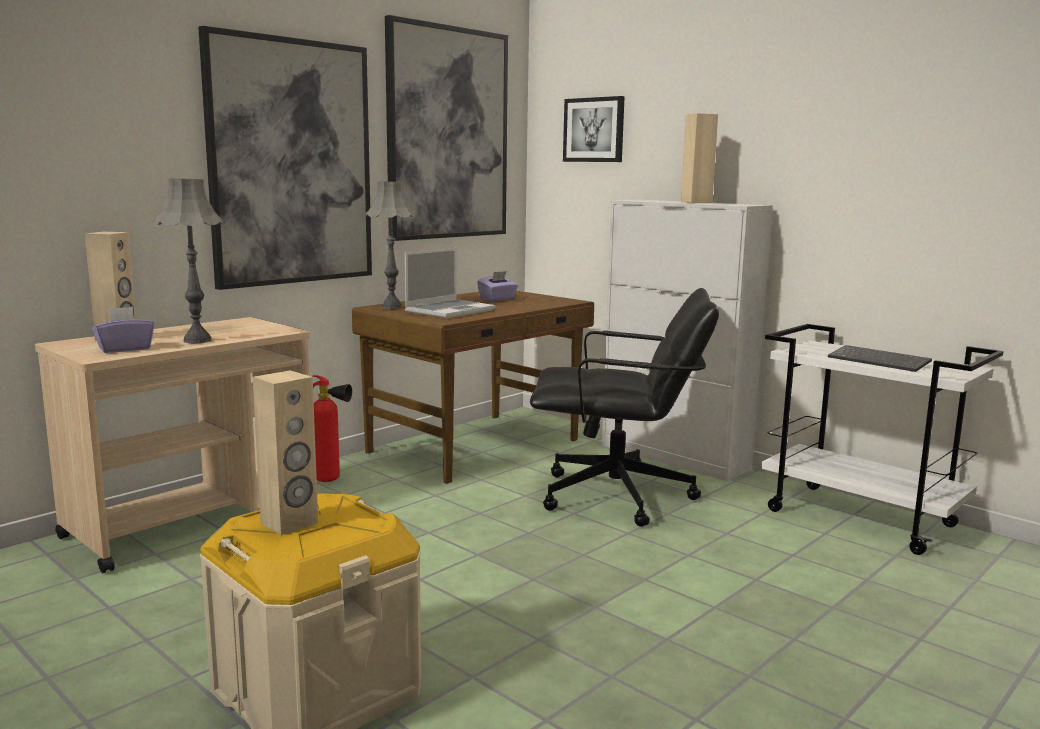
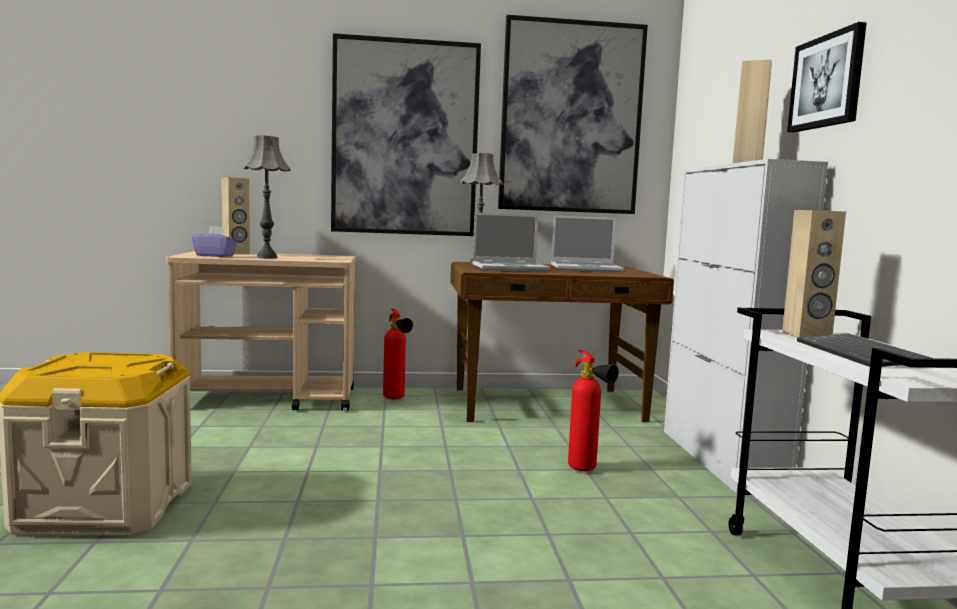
camera: 40 degrees right, 5 degrees down
(290, 523) = (92, 360): beige speaker -> beige speaker (807, 335)
(497, 299) = (586, 269): purple tissue box -> laptop
(594, 130) = (710, 105): picture -> picture (827, 81)
(618, 497) = (587, 471): black office chair -> fire extinguisher

